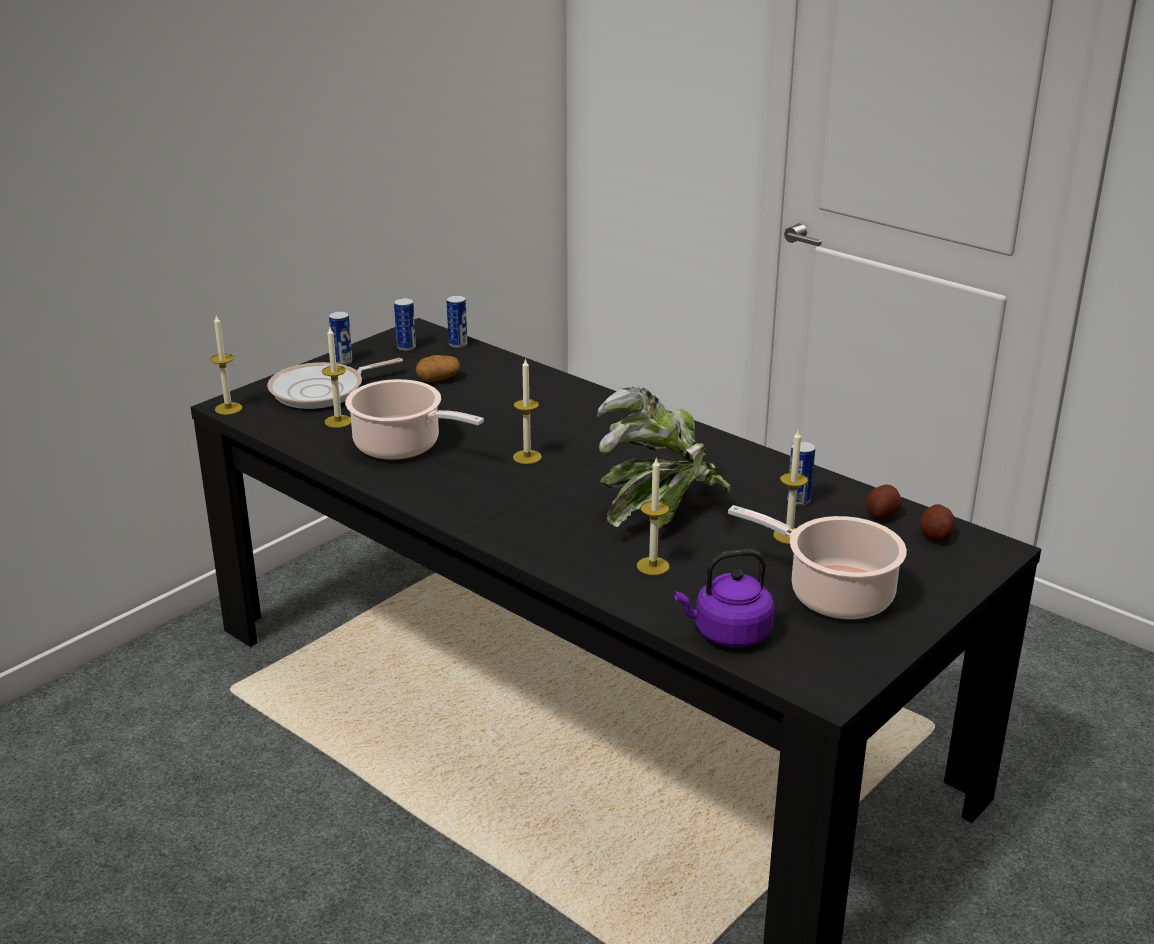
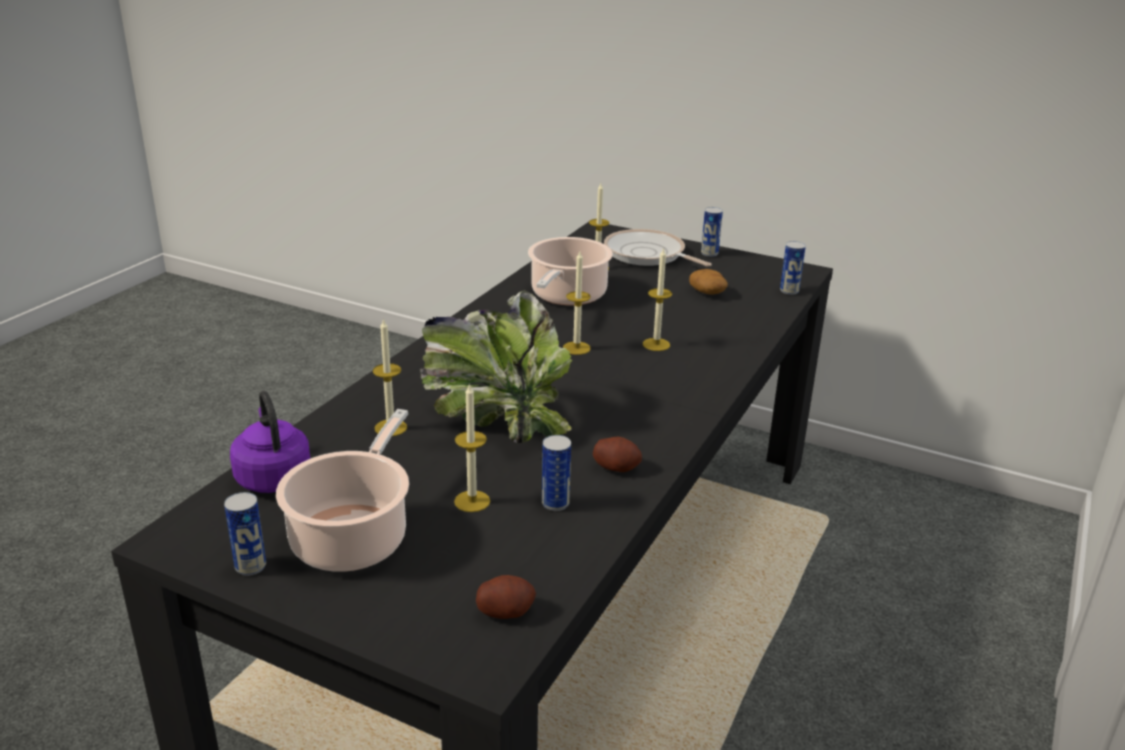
camera: 75 degrees right, 0 degrees up
(228, 408) = (594, 231): candle -> candle (656, 344)
(406, 347) = (761, 272): can -> can (250, 566)
(881, 514) = (545, 566): potato -> potato (616, 467)

